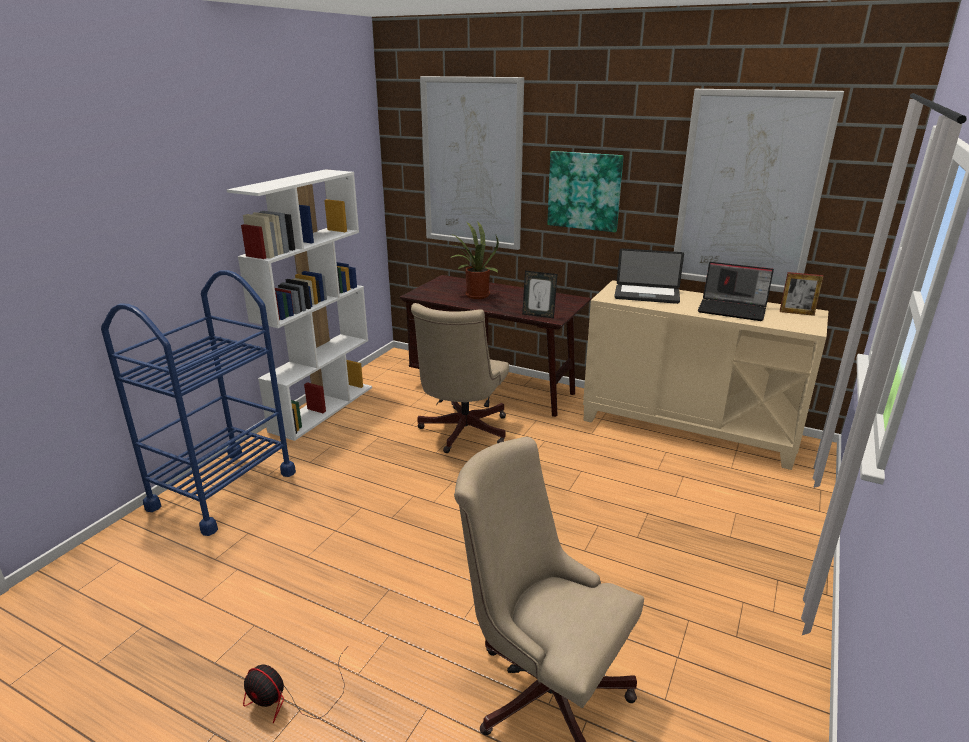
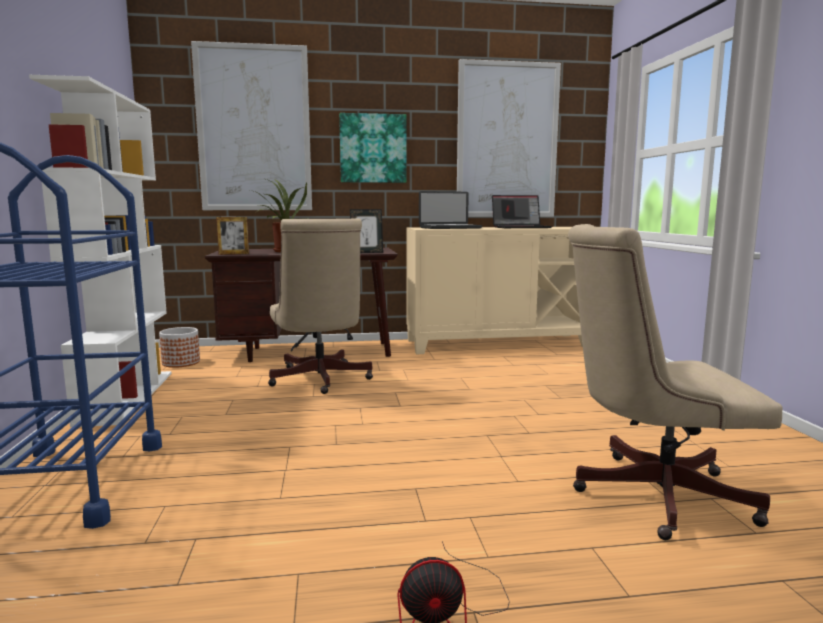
camera: 35 degrees left, 15 degrees down
(391, 374) = (181, 362): none -> planter
(796, 313) = (560, 227): picture frame -> picture frame (233, 254)

